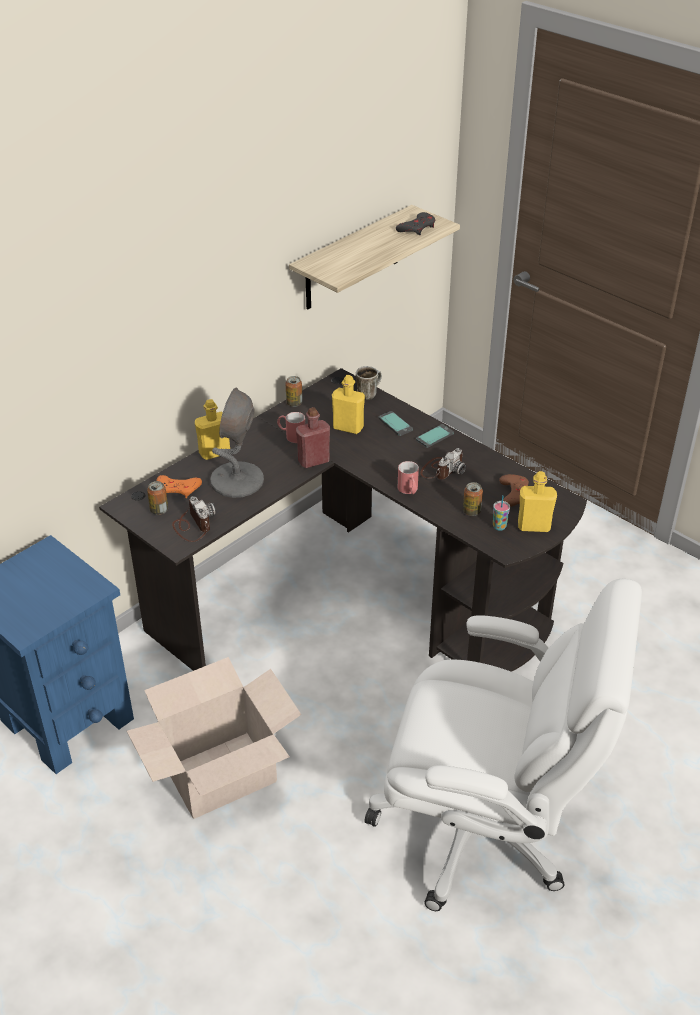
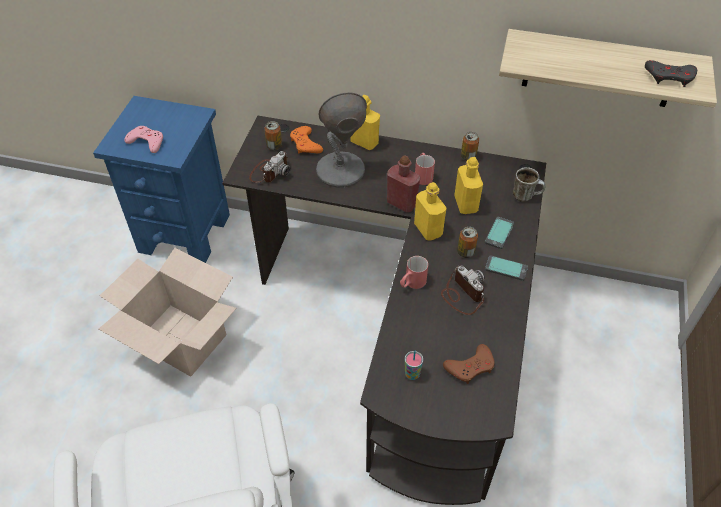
camera: 60 degrees right, 10 degrees up
(49, 602) = (146, 142): none -> pink game controller
(442, 469) = (462, 294): camera -> camera turned 135 degrees counterclockwise
(471, 511) = (418, 343): can -> can (465, 252)
(534, 526) = (434, 403): yellow bottle -> yellow bottle (428, 230)

